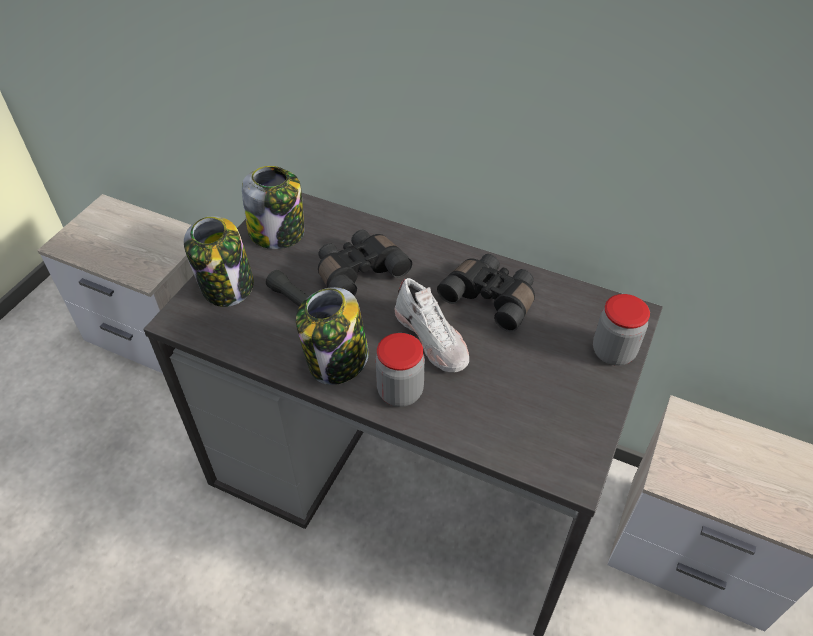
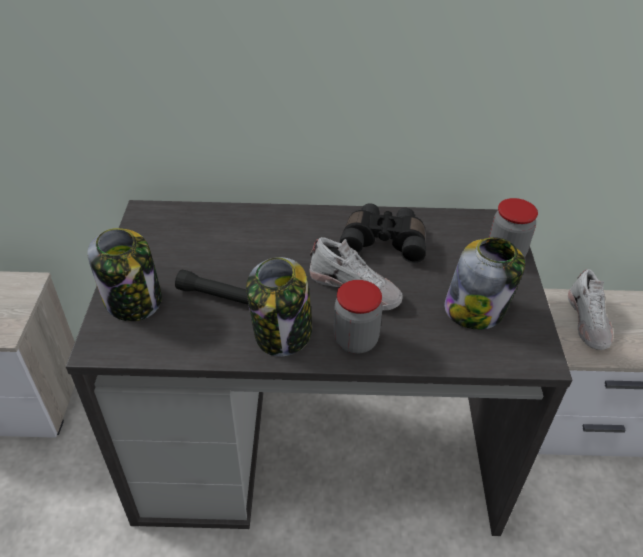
camera: 25 degrees left, 5 degrees down
(278, 233) = (156, 240): jar -> jar (476, 309)
(359, 272) = (255, 252): black binoculars -> none
(715, 455) = (588, 321): none -> white shoe

